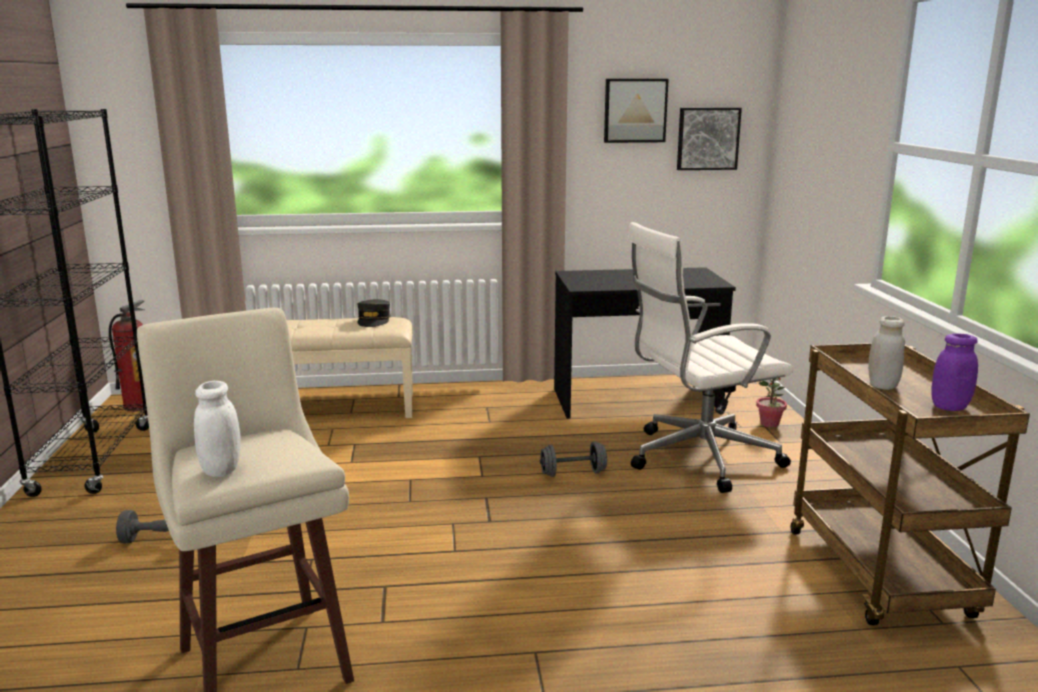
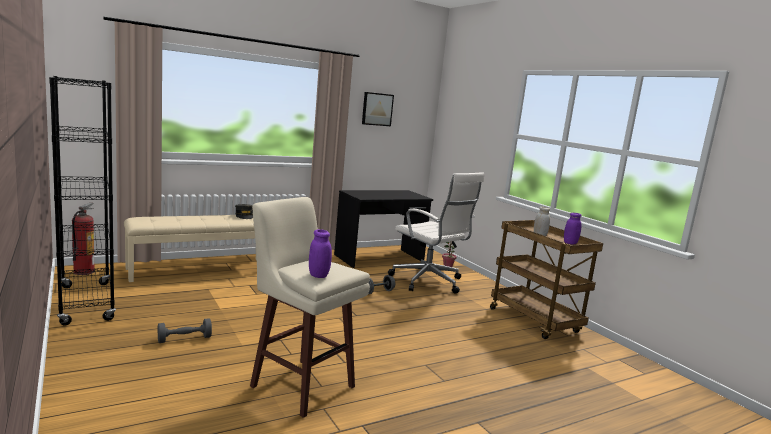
camera: 25 degrees left, 5 degrees down
(221, 470) = (318, 275): white jar -> purple jar
(698, 457) = (428, 282): white office chair -> white office chair turned 90 degrees counterclockwise
(707, 138) = (408, 126): picture -> none

